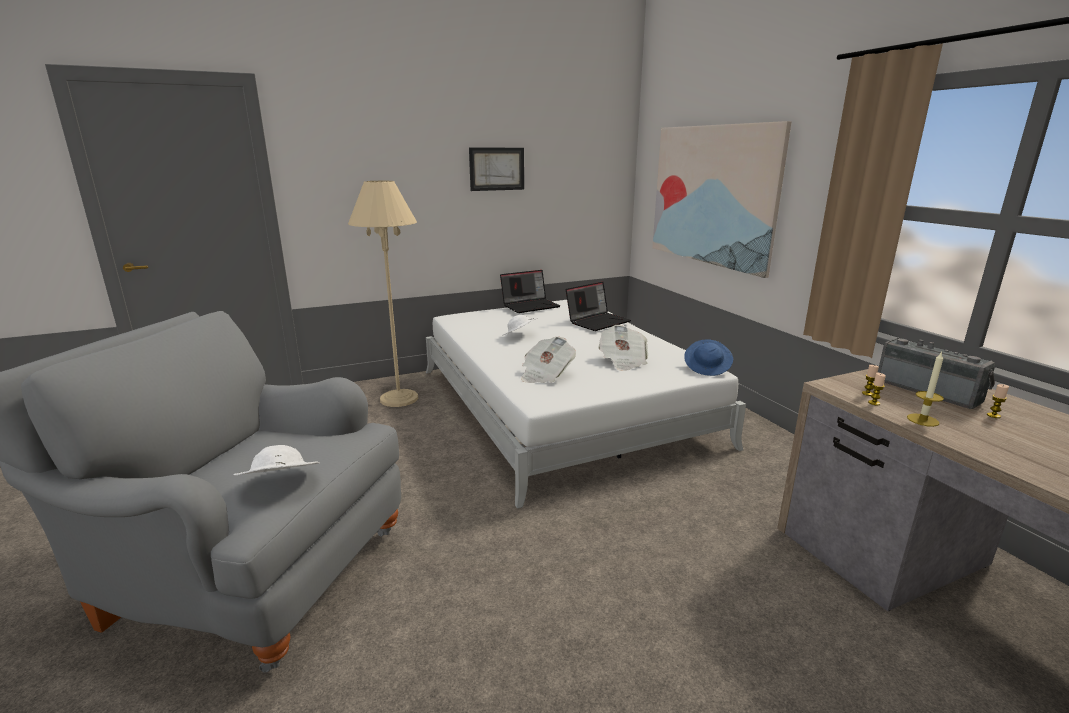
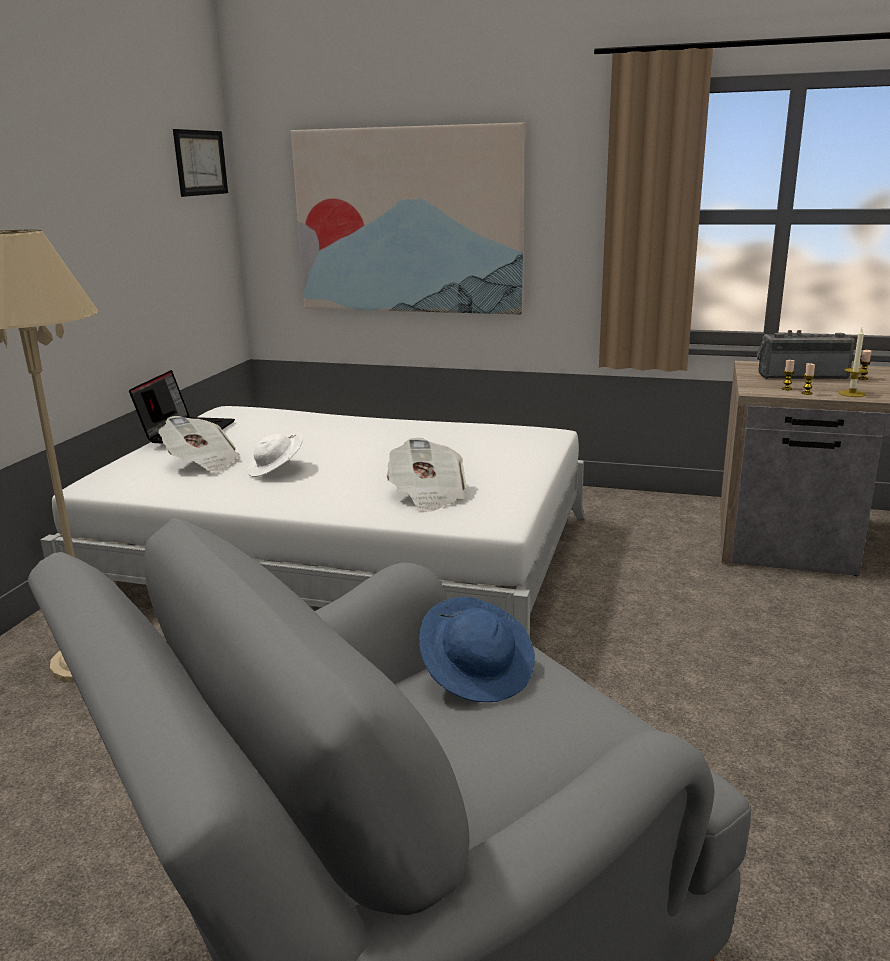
camera: 50 degrees left, 0 degrees up
(280, 485) = (585, 723): white hat -> none
(497, 169) = (84, 201): picture -> picture (200, 162)
(598, 321) = (324, 423): laptop -> none
(623, 361) = (460, 453): newspaper -> newspaper (202, 463)
(707, 368) = (543, 431): blue hat -> blue hat (478, 673)

